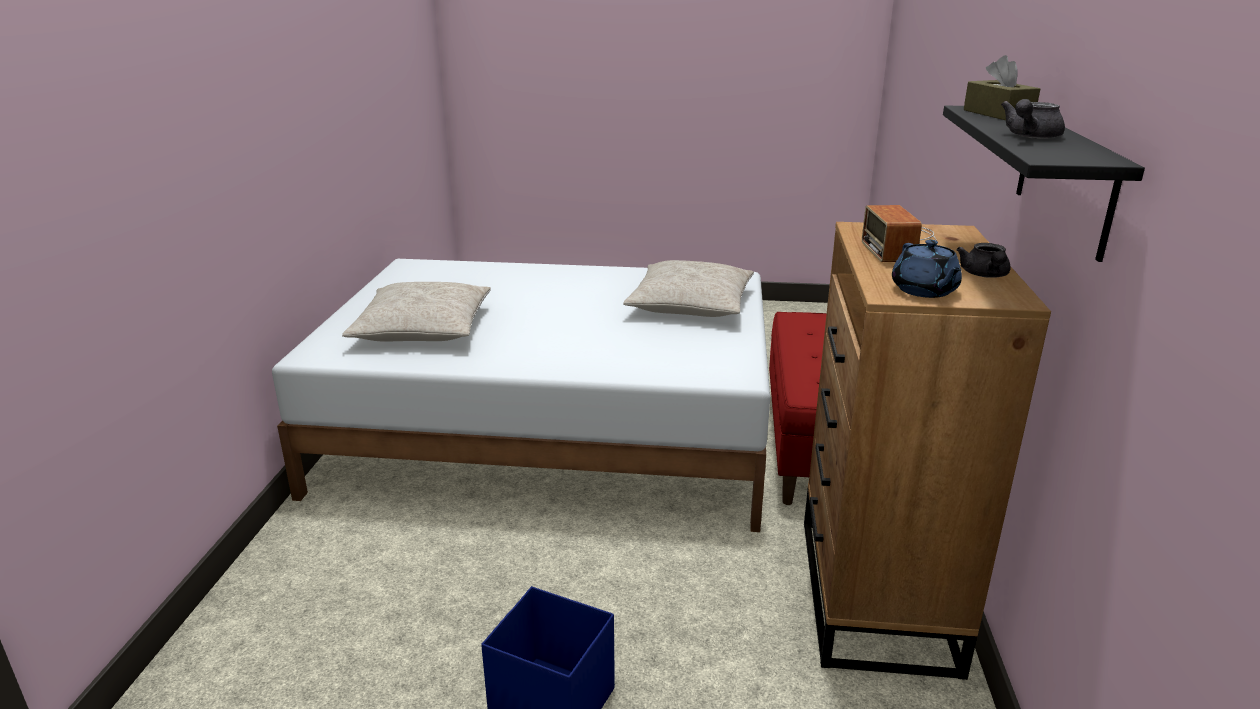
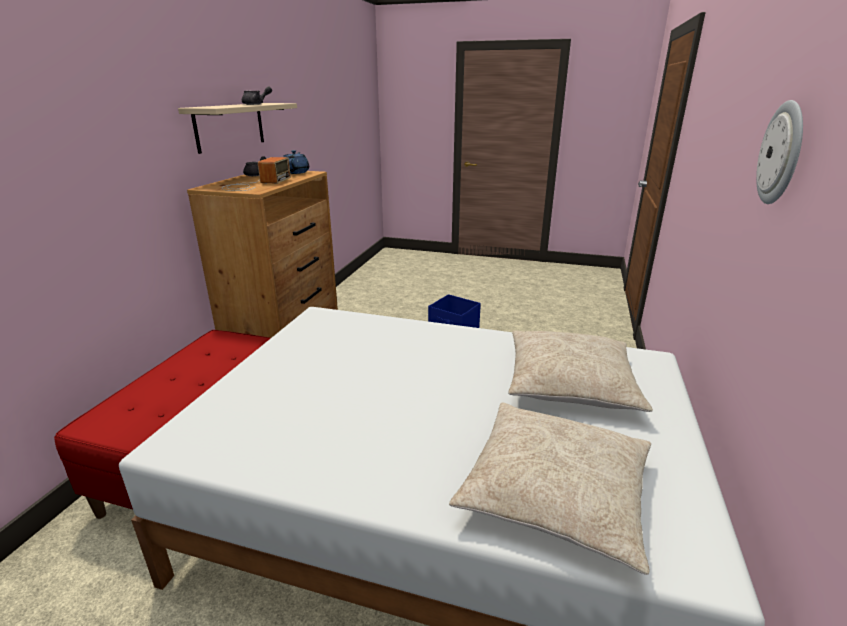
camera: 170 degrees left, 0 degrees up
(274, 95) = (782, 153): none -> wall clock
(690, 304) = (282, 392): beige pillow -> beige pillow (555, 491)
(998, 114) = (218, 106): brown tissue box -> none
(1064, 178) = (230, 126): black shelf -> beige shelf

